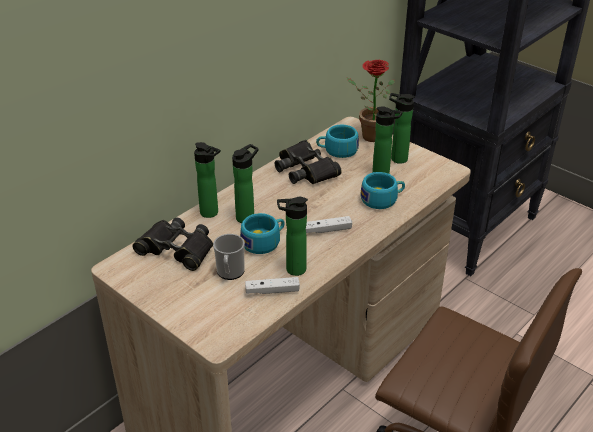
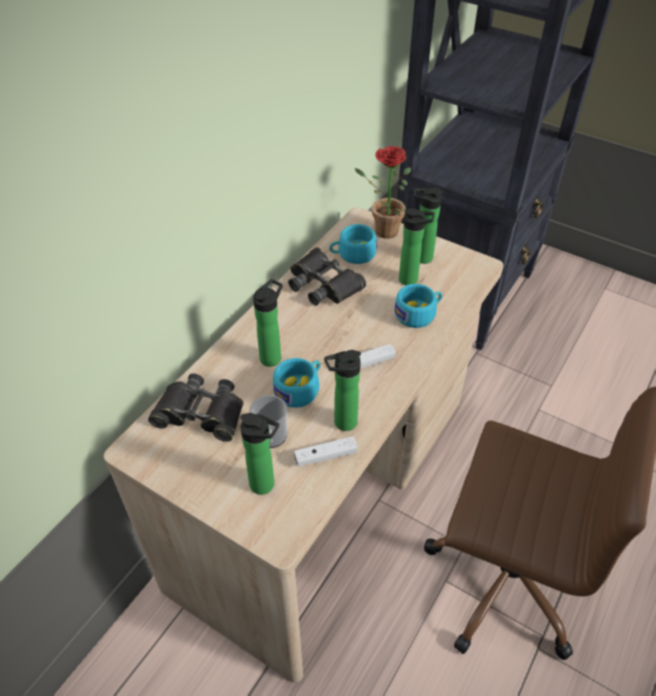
camera: 10 degrees left, 10 degrees up
(211, 213) = (230, 358): bottle -> bottle (265, 485)

